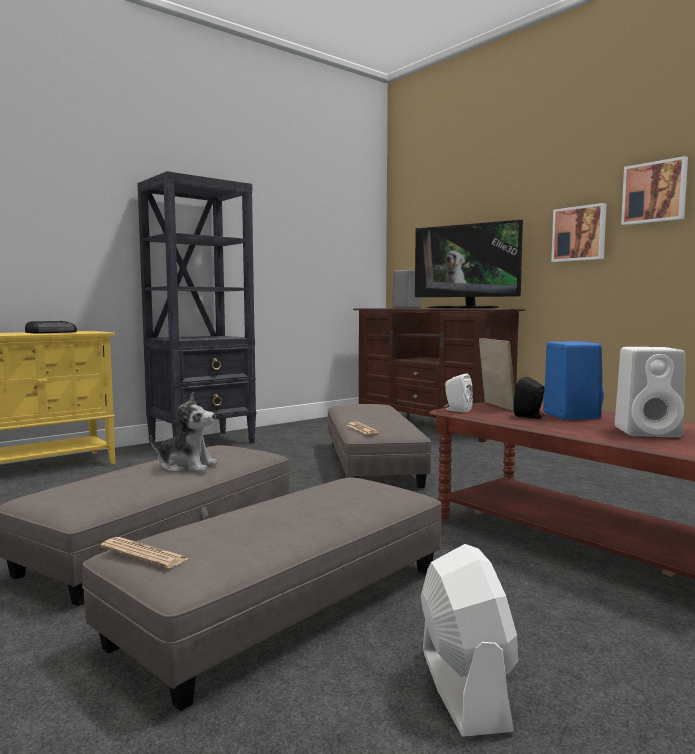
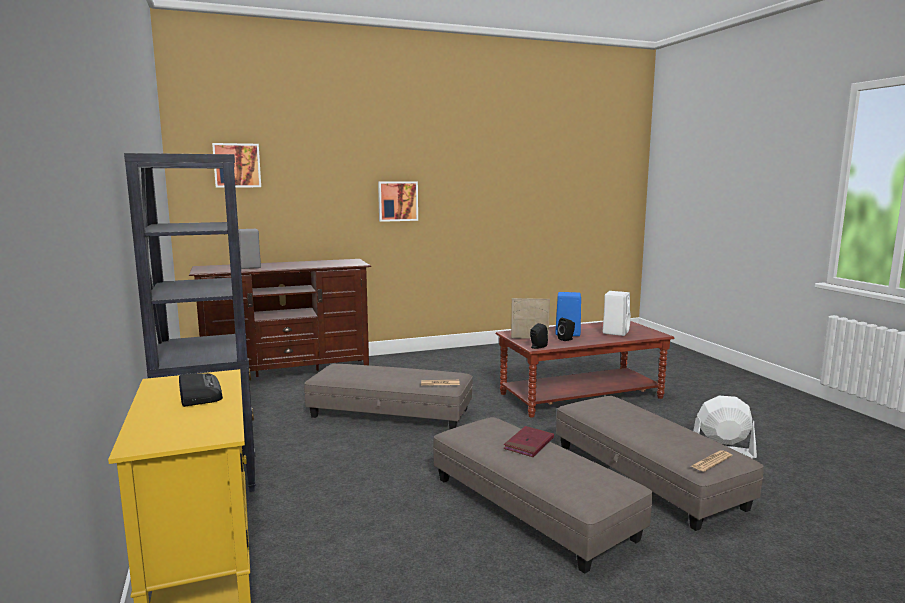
camera: 70 degrees left, 5 degrees up
(186, 466) = (529, 444): plush toy -> red book
(456, 410) = (537, 347): white speaker -> black speaker
(466, 308) = (321, 263): television -> none
(654, 192) = (447, 178): picture -> picture (237, 165)

